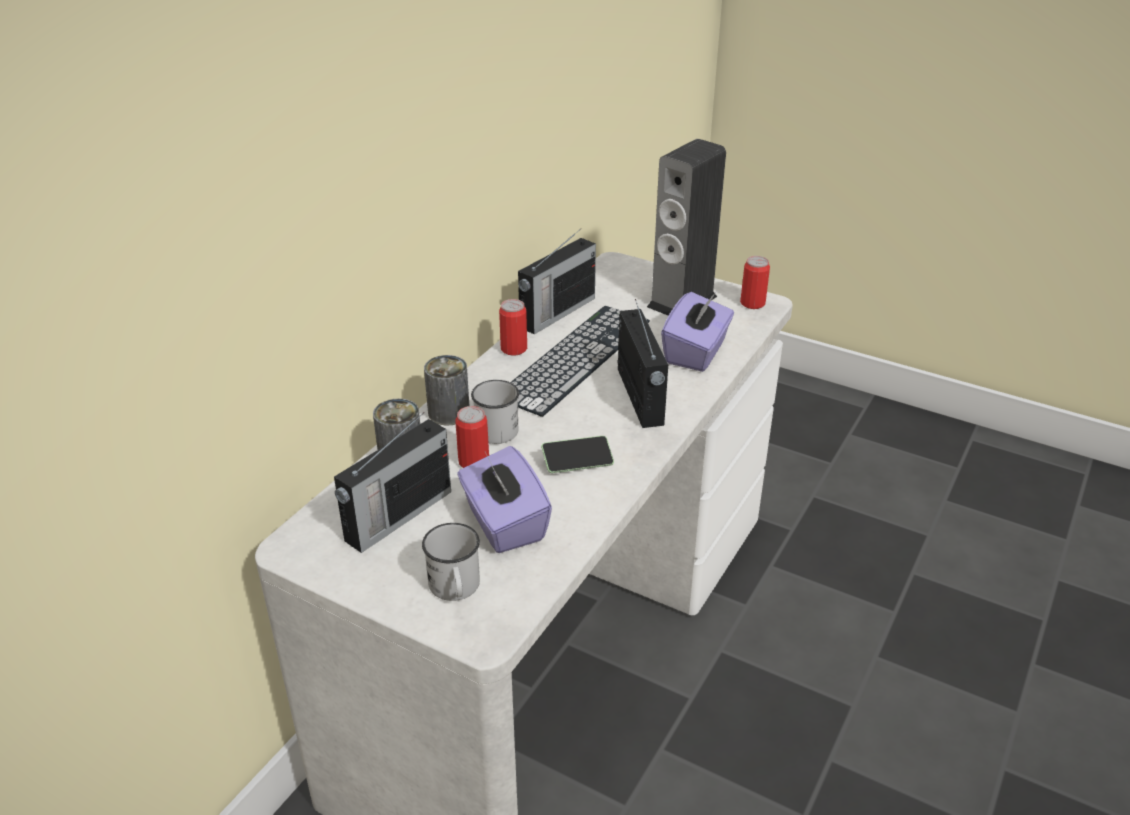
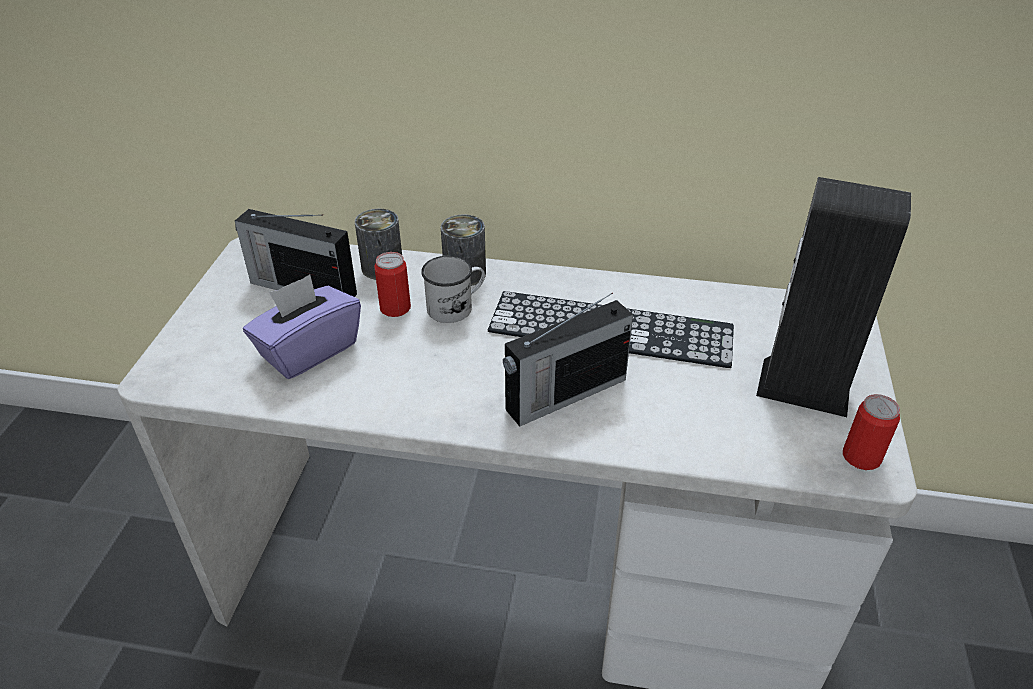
camera: 70 degrees right, 5 degrees up
(455, 589) = (212, 345): white mug -> none
(514, 349) = (599, 283): can -> none
(556, 313) = (691, 294): radio -> none
(577, 462) = (421, 375): phone -> none
(696, 352) = (692, 424): purple tissue box -> none

